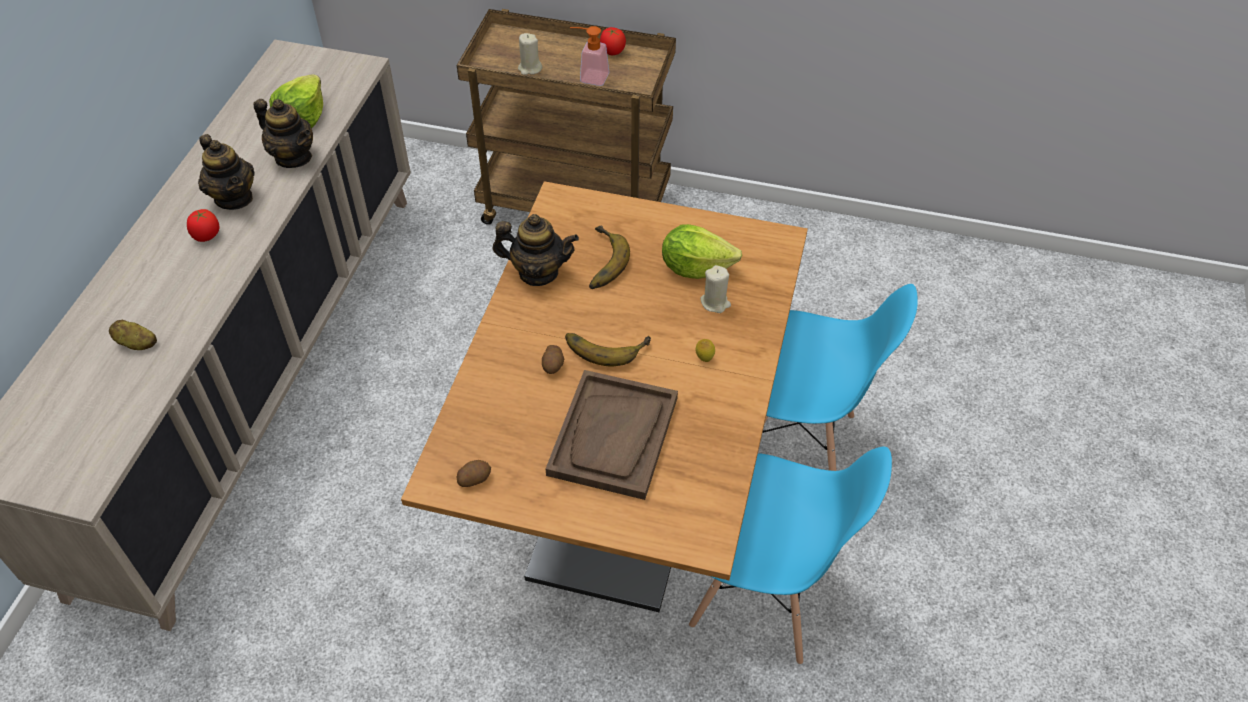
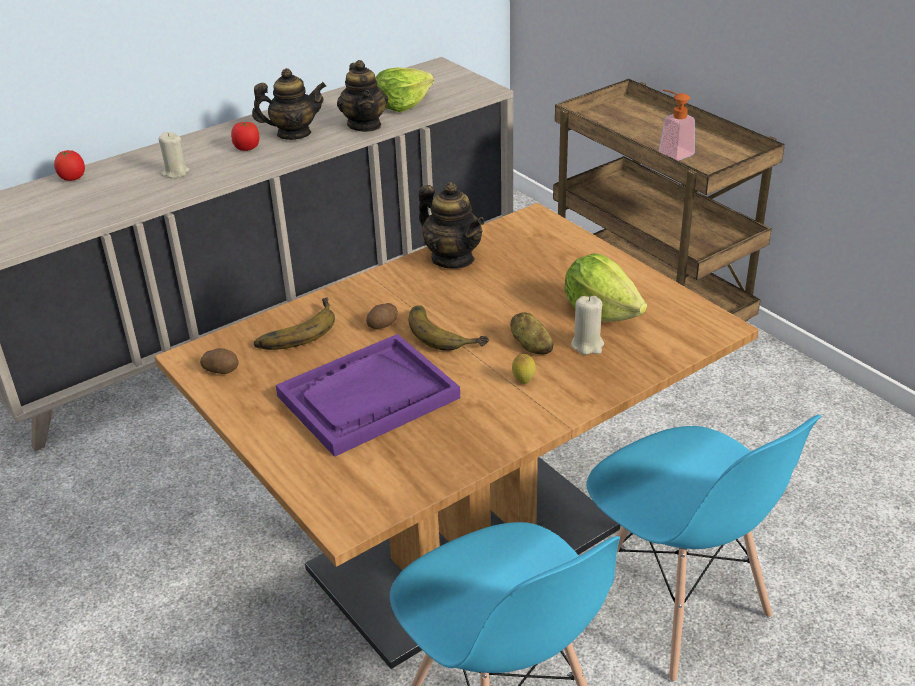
camera: 40 degrees right, 15 degrees down
(136, 343) = (124, 189): potato -> potato (531, 346)
(234, 198) = (293, 134): teapot -> teapot turned 105 degrees counterclockwise
(530, 68) = (624, 131): beige candle -> beige candle (175, 173)
(599, 262) = (515, 273): banana -> banana (294, 330)
(612, 52) = (716, 142): tomato -> tomato (72, 178)
(613, 436) = (368, 397): brown tray -> purple tray

